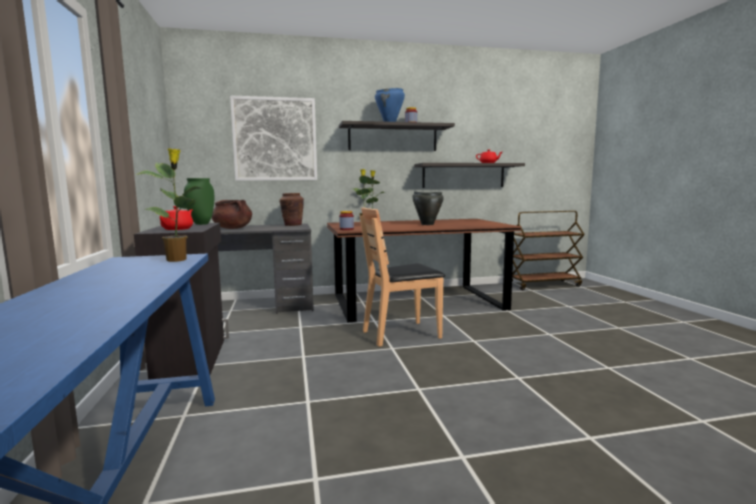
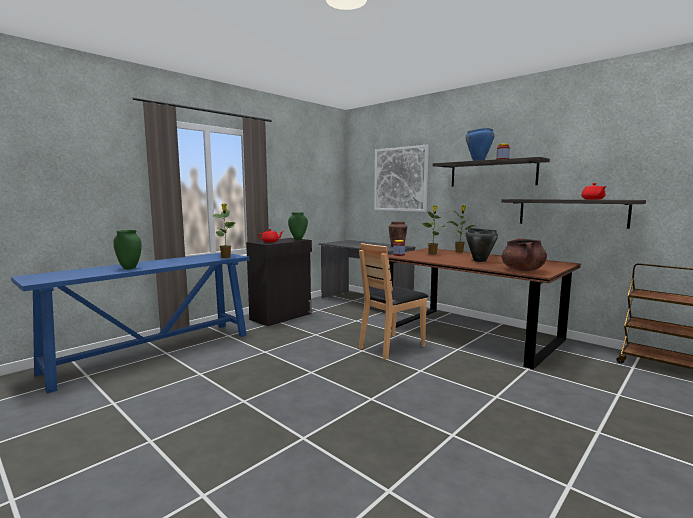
camera: 55 degrees right, 0 degrees up
(85, 312) = (130, 268): none -> green vase
(233, 228) = (356, 244): brown cooking pot -> brown cooking pot (523, 270)
(401, 334) = (391, 346): brown chair -> brown chair turned 75 degrees counterclockwise

